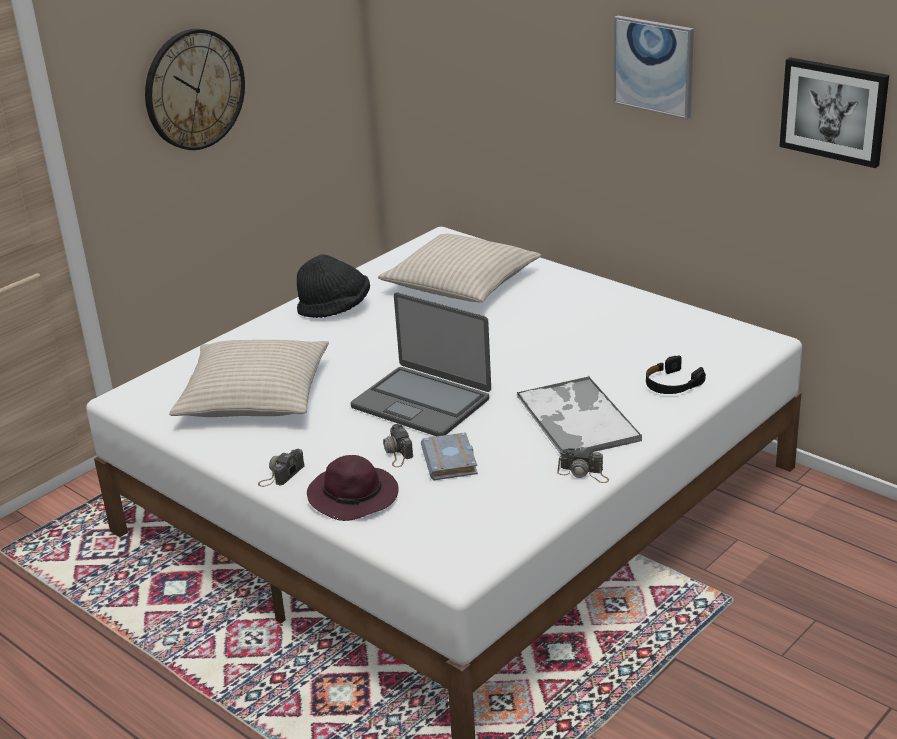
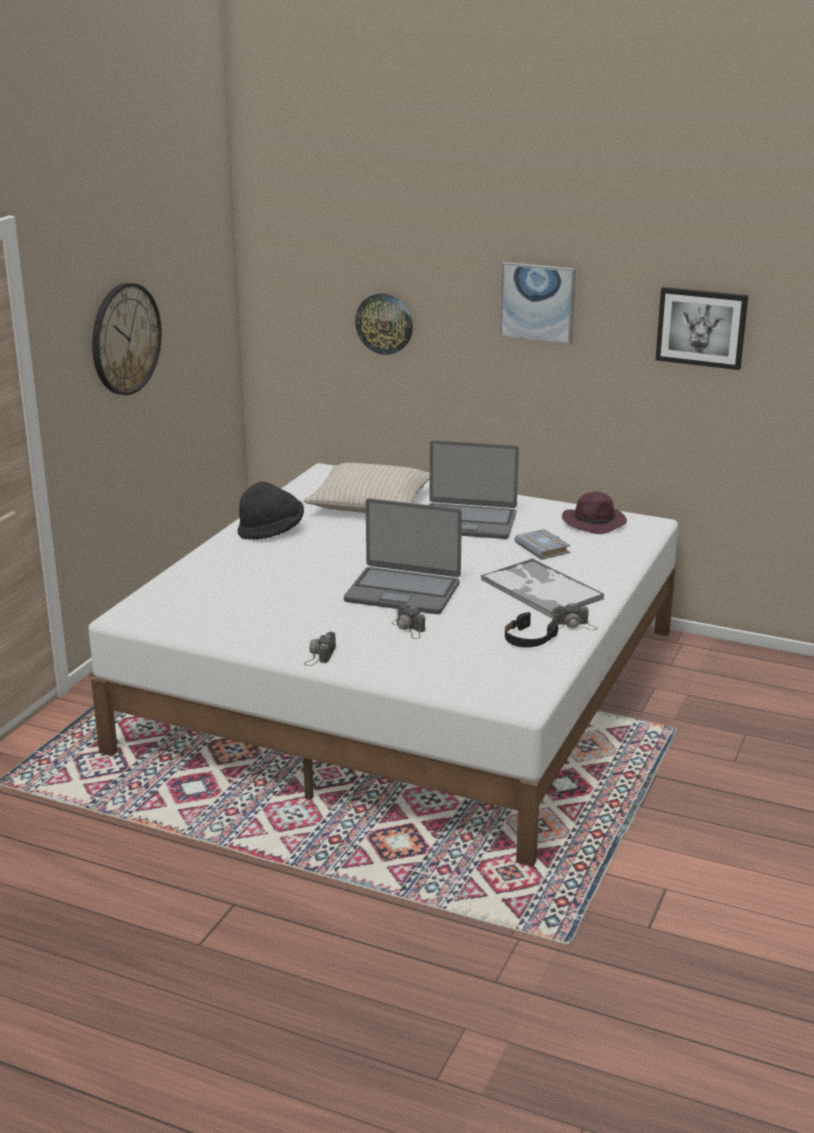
camera: 20 degrees left, 5 degrees down
(254, 396) = (249, 602): beige pillow -> none
(355, 497) = (397, 663): purple hat -> purple hat (595, 523)
(452, 462) = (460, 630): grey book -> grey book (544, 548)
(501, 78) = (384, 323): none -> wall clock
(552, 318) = (468, 522): none -> laptop
(672, 384) = (599, 558): black headphones -> black headphones (528, 639)

